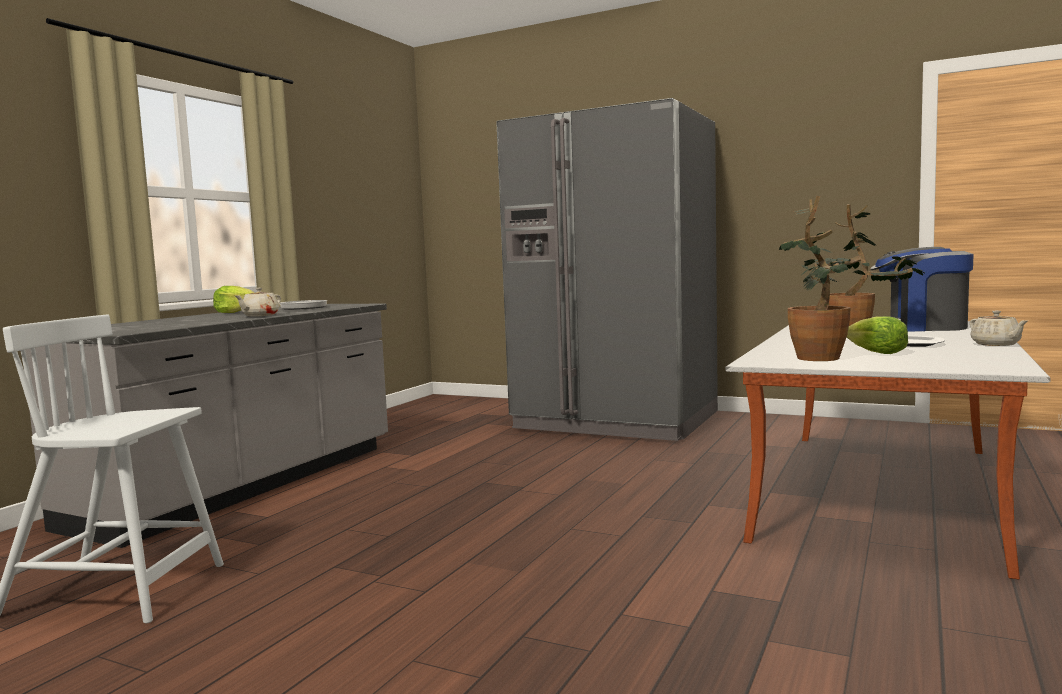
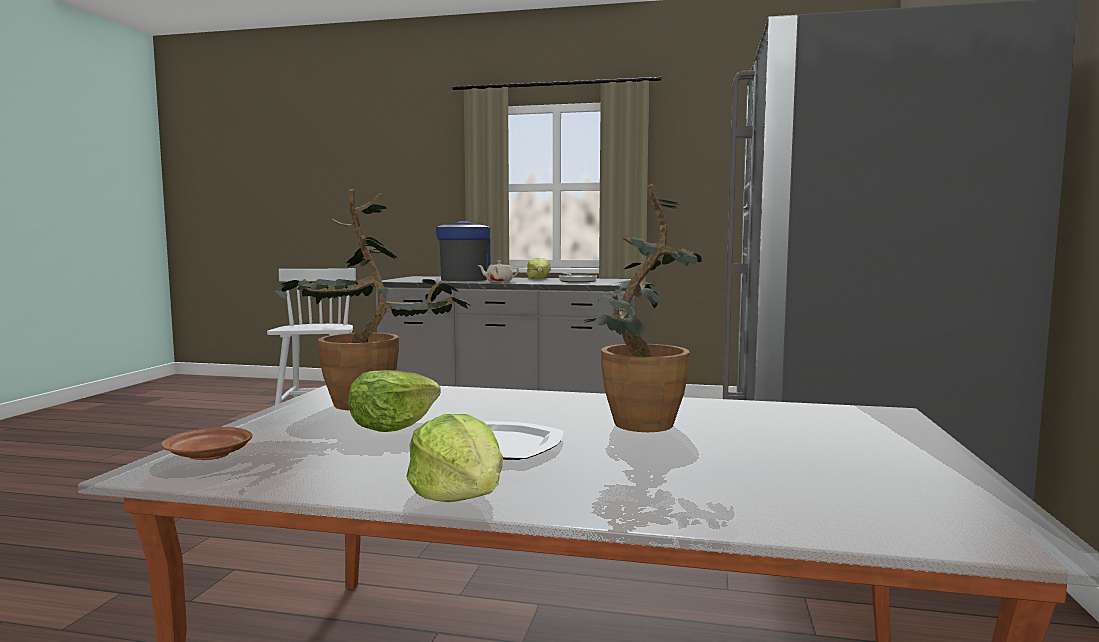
camera: 75 degrees right, 0 degrees up
(919, 327) = (811, 472): coffee machine -> coffee machine (465, 279)
(973, 366) = (209, 456): none -> brown plate
(996, 344) = (460, 497): beige teapot -> lettuce

